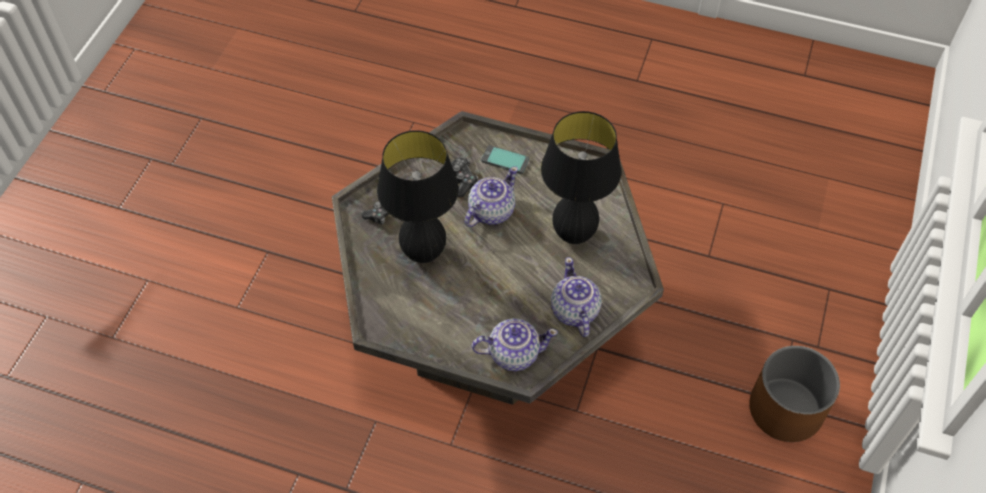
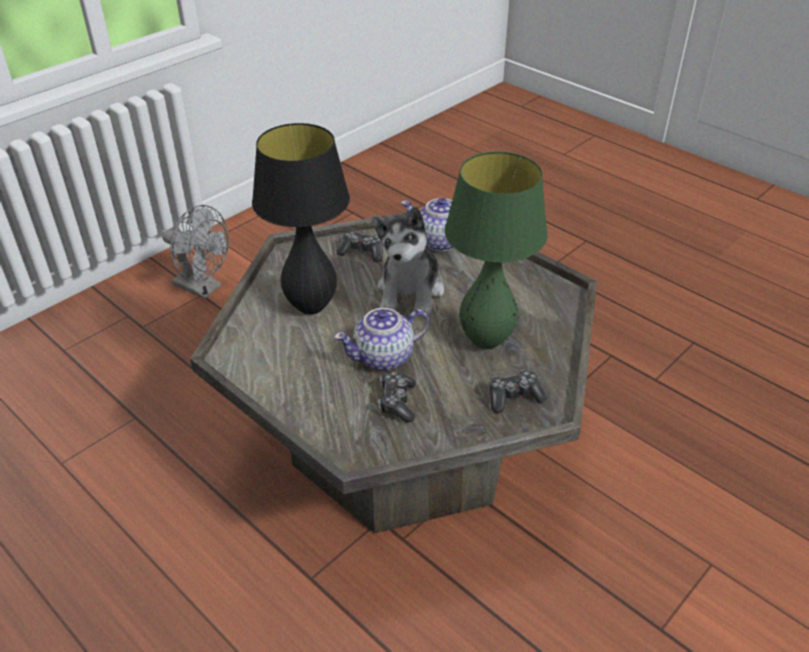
camera: 155 degrees left, 15 degrees down
(424, 254) = (486, 340): black table lamp -> green table lamp
(505, 160) = (327, 406): phone -> none
(507, 281) = (410, 291): none -> plush toy
(574, 311) = (362, 252): teapot -> game controller
(786, 410) = (203, 288): brown planter -> grey fan

